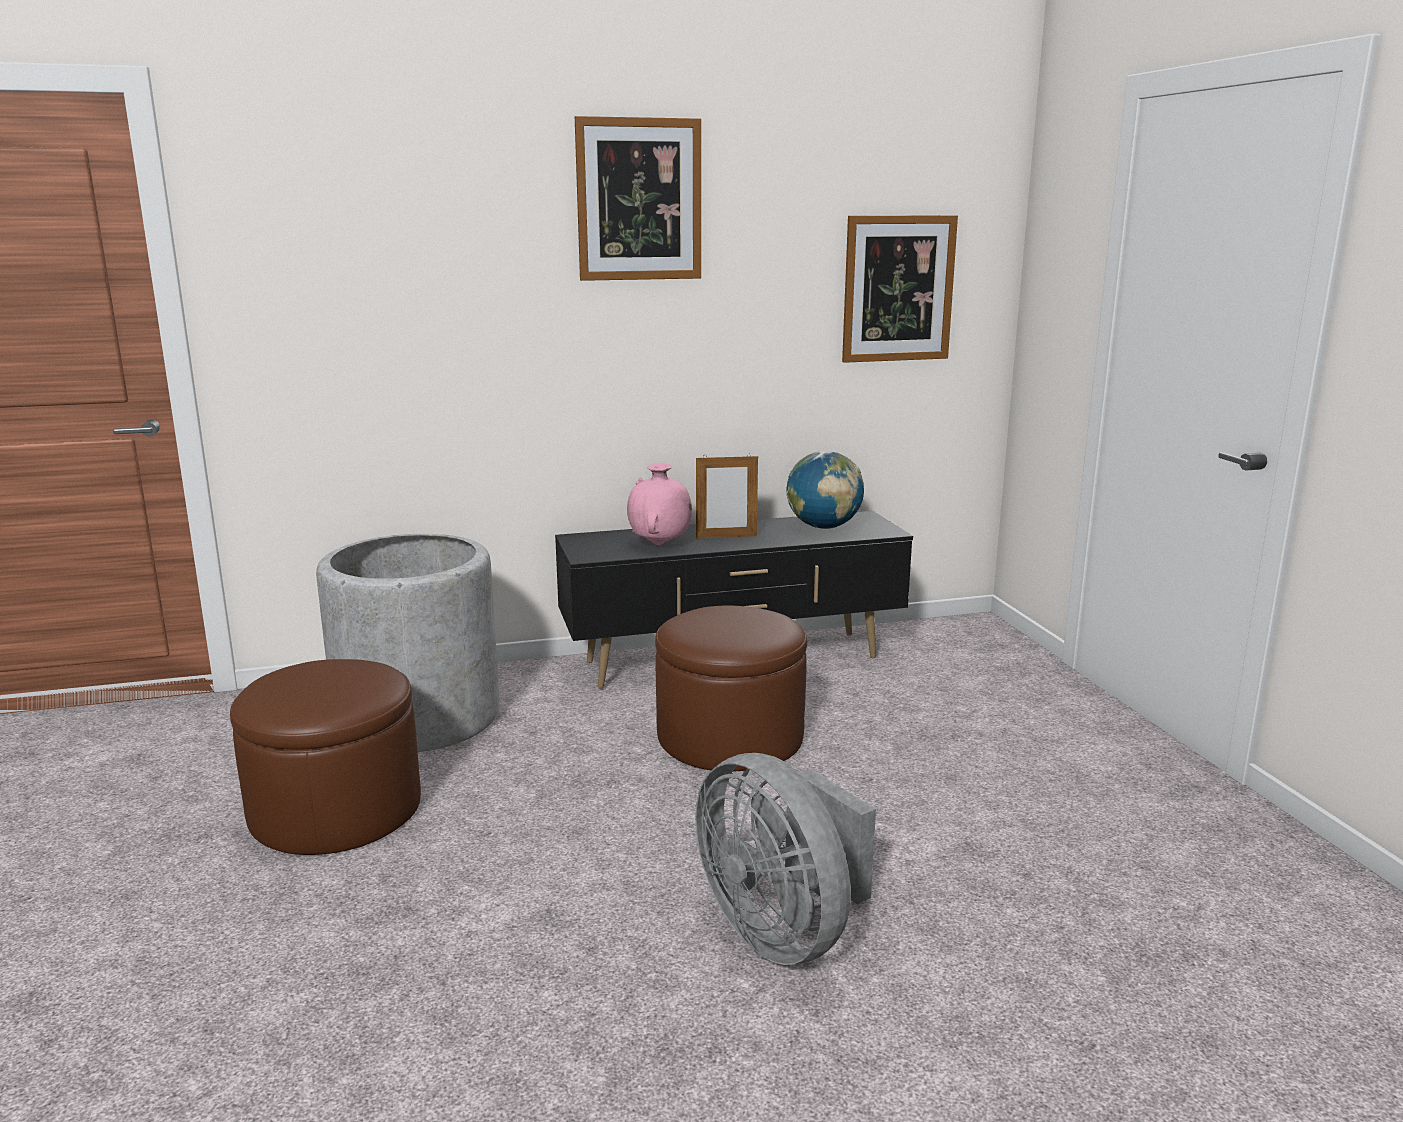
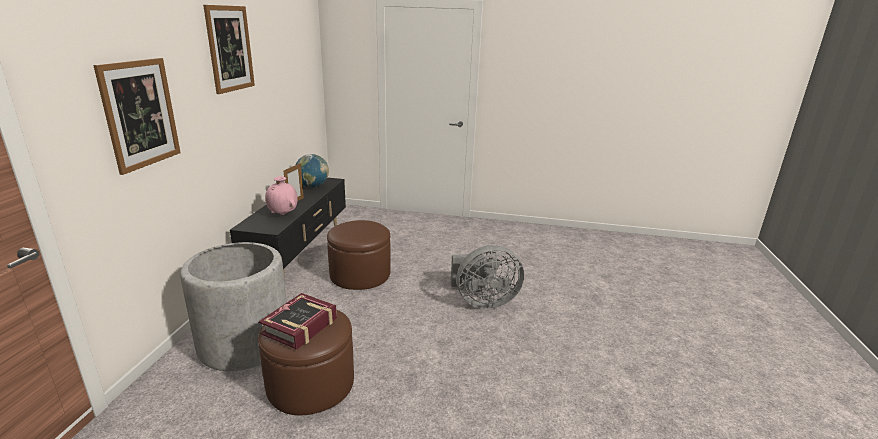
camera: 65 degrees left, 5 degrees up
(313, 682) = (300, 326): none -> book
(898, 289) = (300, 80): picture -> picture (140, 114)

